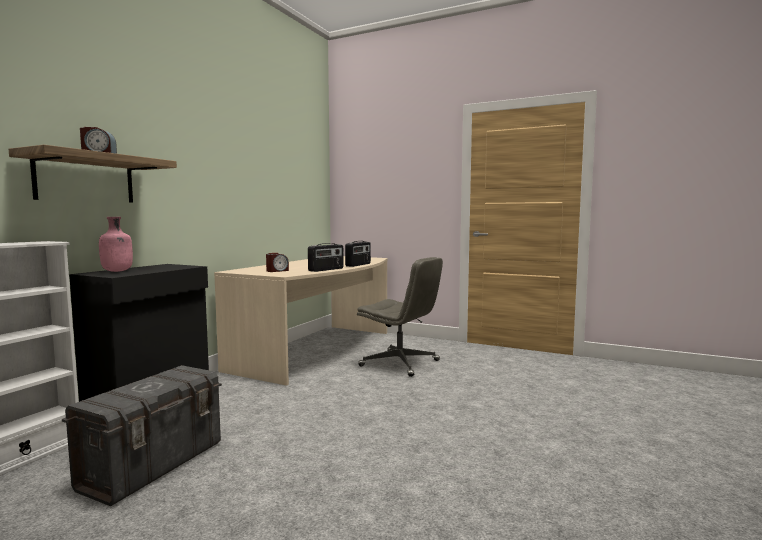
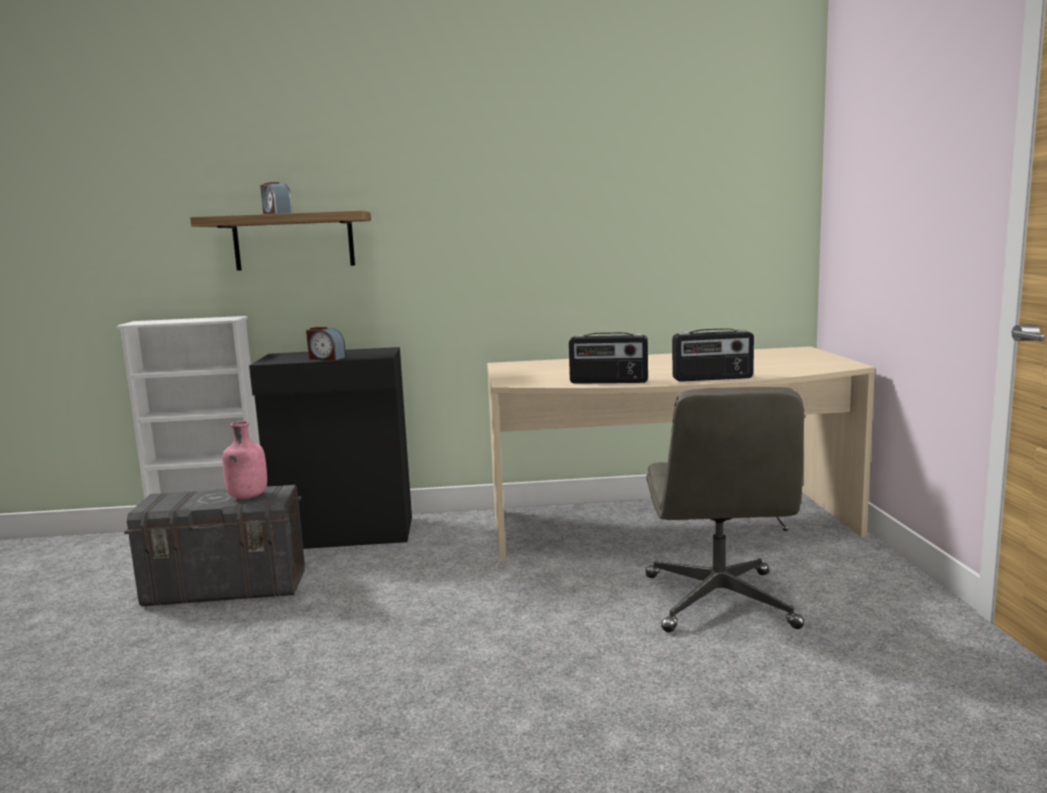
camera: 60 degrees right, 5 degrees up
(117, 271) = (303, 355): pink bottle -> pink bottle (247, 497)
(277, 271) = (546, 373): alarm clock -> alarm clock (326, 358)

